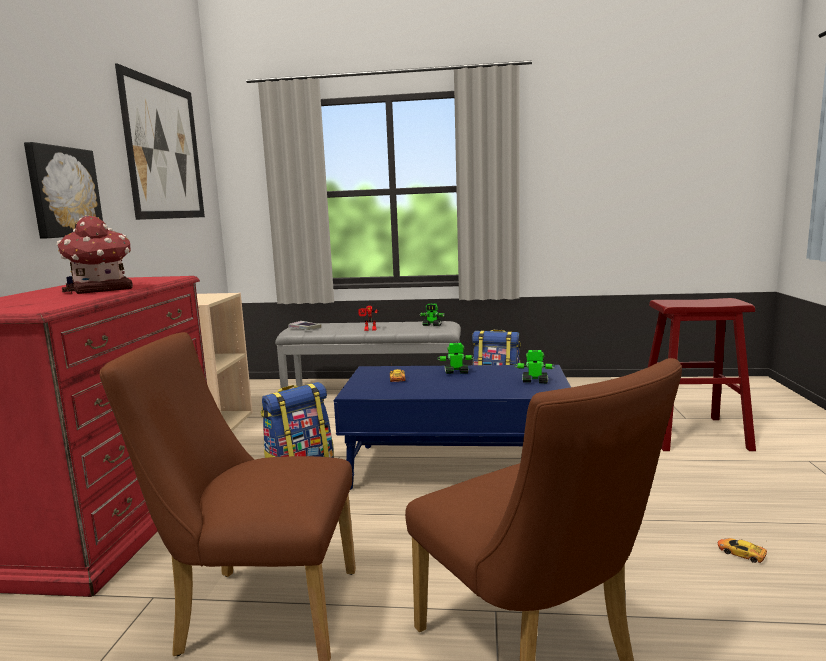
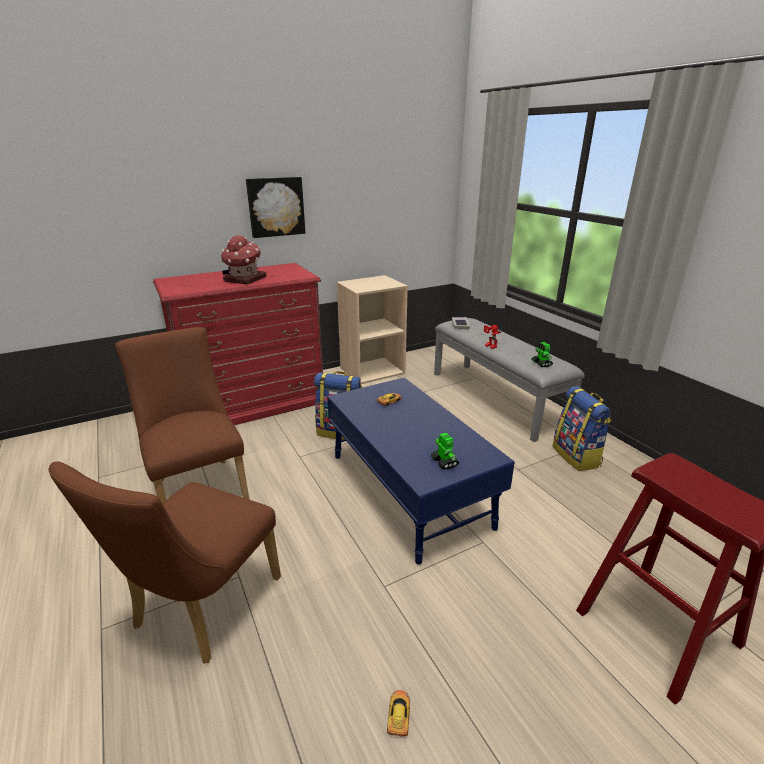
camera: 55 degrees right, 15 degrees up
(164, 150) = (389, 163): picture -> none
(456, 372) = (430, 418): toy robot -> none

